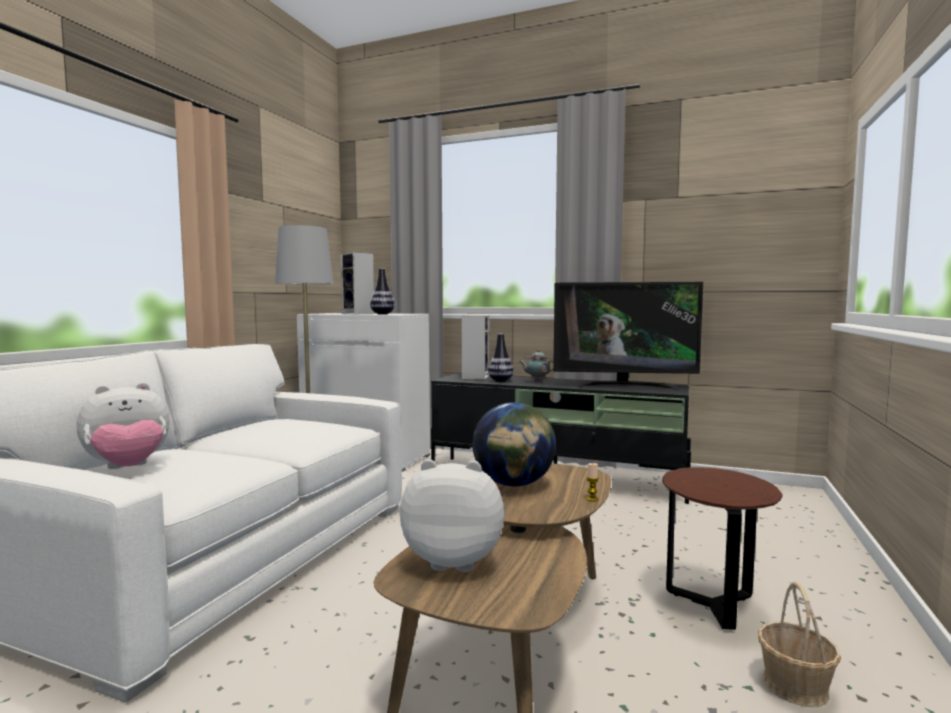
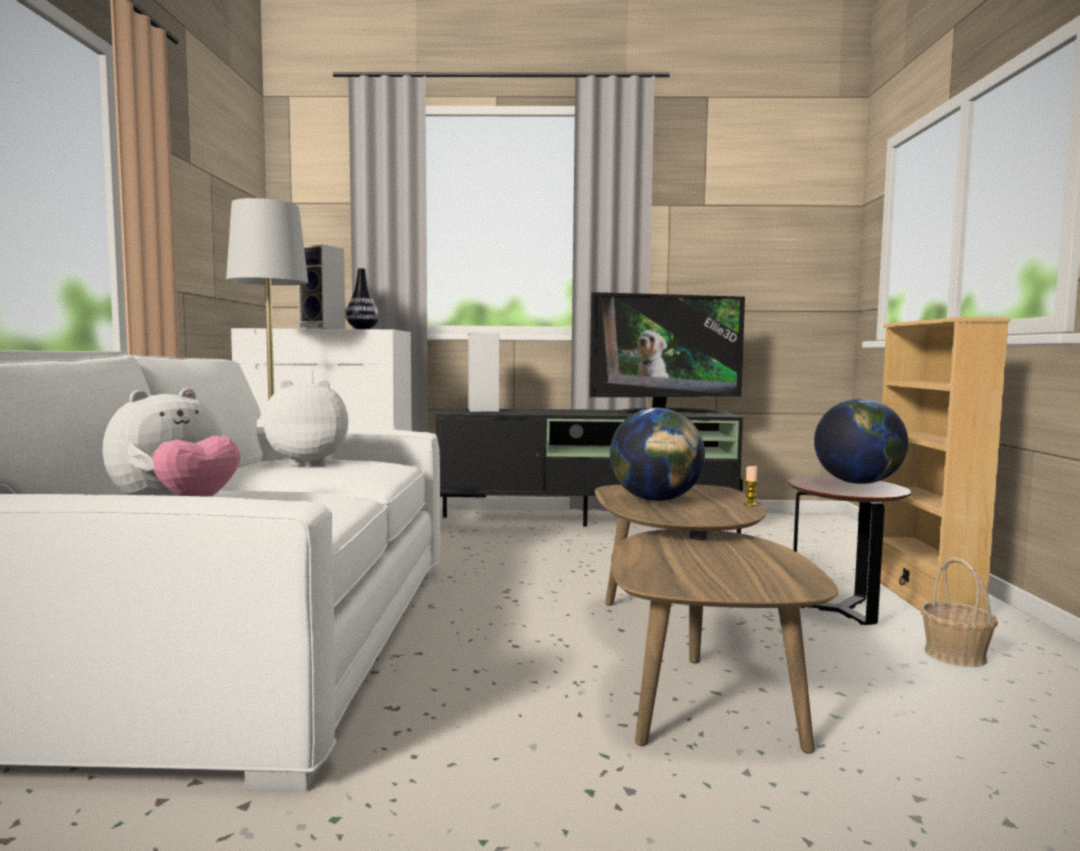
camera: 20 degrees left, 0 degrees up
(454, 560) = (677, 564): plush toy -> plush toy (308, 463)
(500, 381) = (521, 412): vase -> none
(536, 381) = (564, 411): teapot -> none
(735, 482) = (858, 483): none -> globe
(823, 603) = (923, 597): none -> beige bookcase

